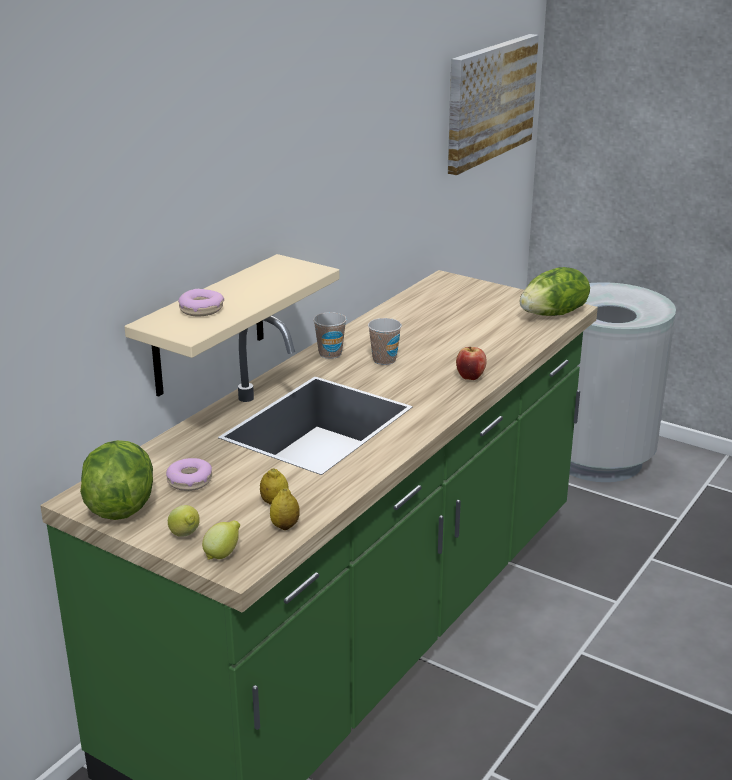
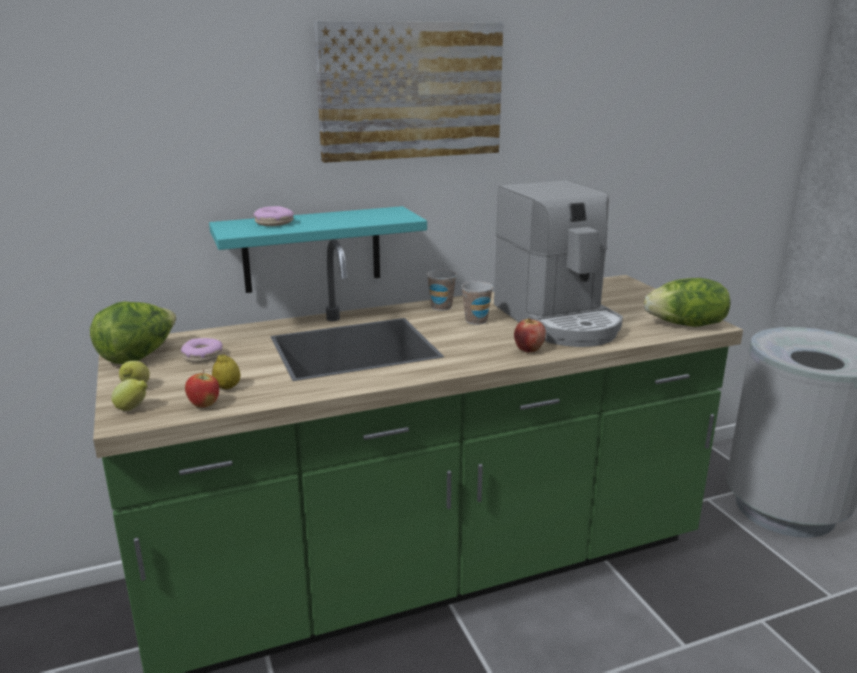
camera: 35 degrees right, 5 degrees down
(209, 326) = (312, 249): beige shelf -> turquoise shelf
(285, 526) = (204, 405): lemon -> apple
(452, 338) = (558, 320): none -> coffee machine
(489, 101) = (721, 127): picture -> picture (410, 91)

